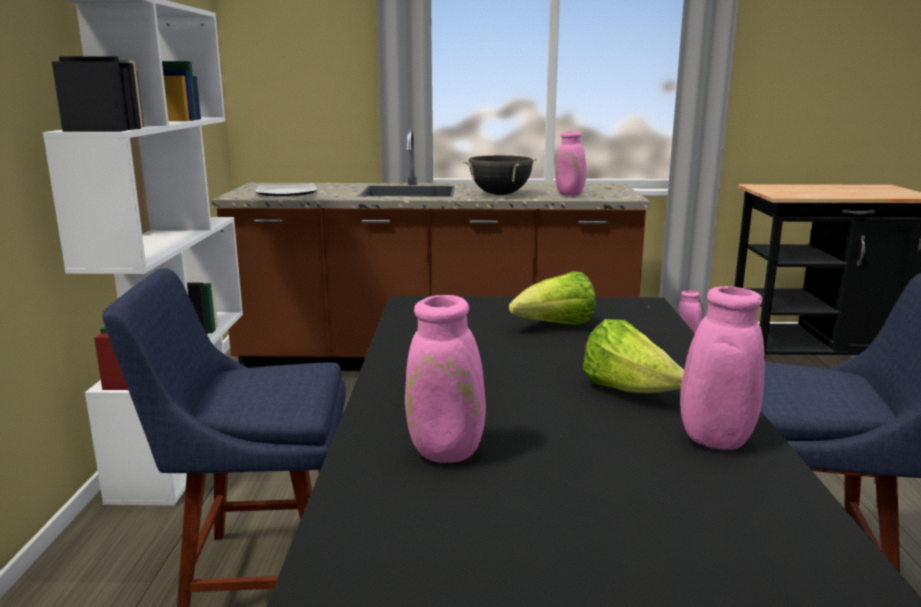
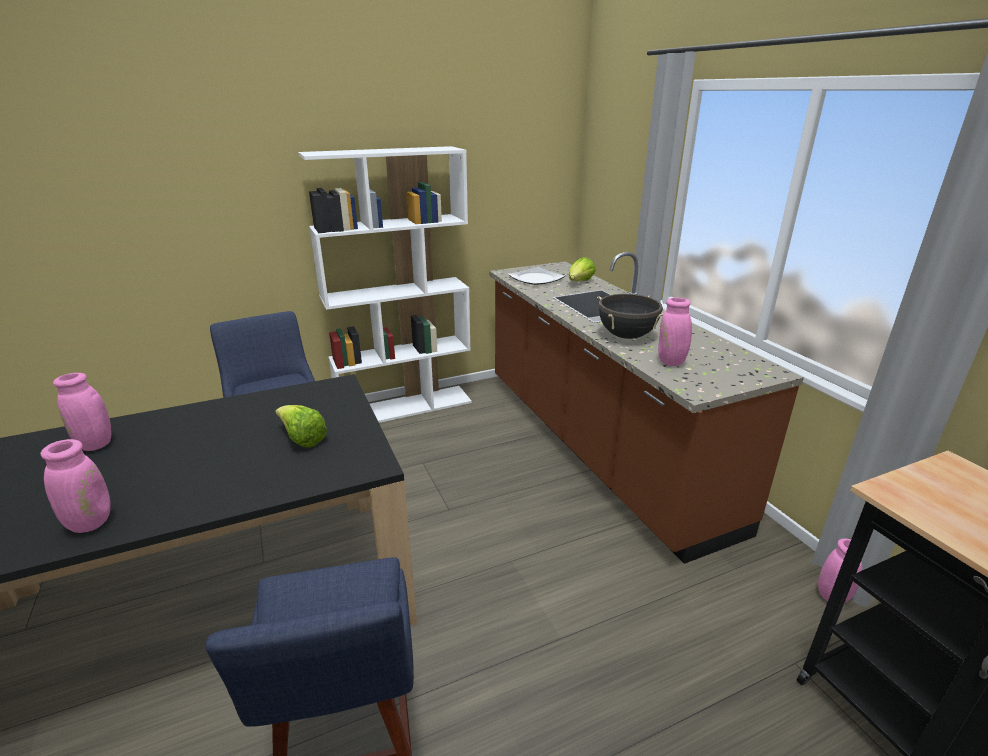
camera: 65 degrees right, 10 degrees up
(629, 391) = (175, 484): lettuce -> lettuce (579, 282)

